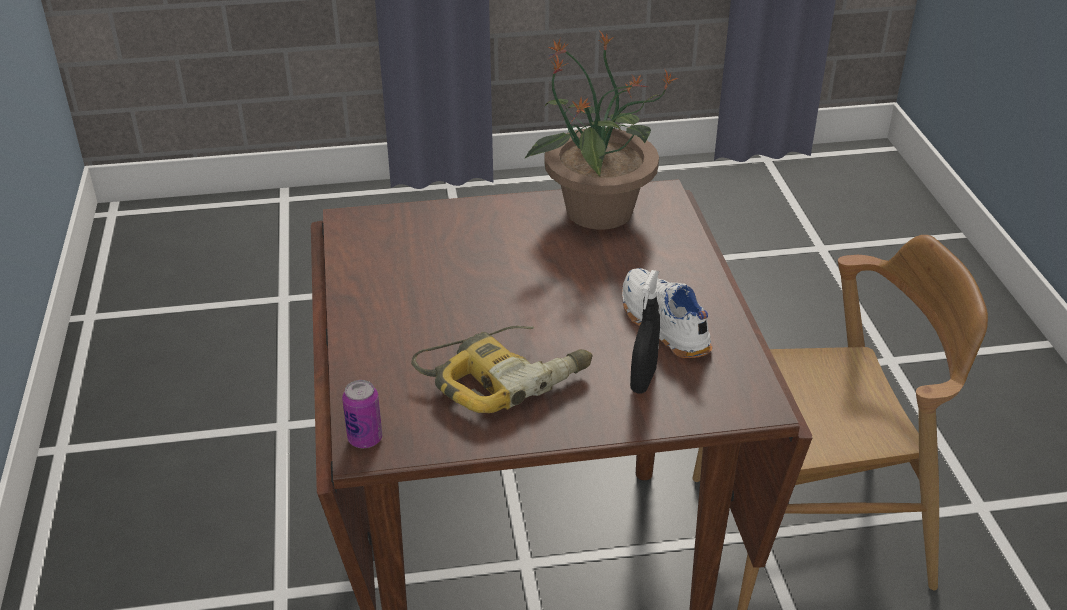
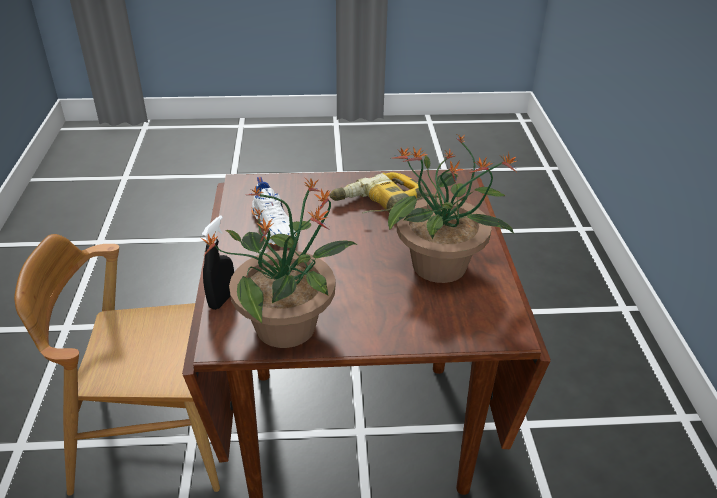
camera: 175 degrees left, 0 degrees up
(365, 439) = (459, 181): can -> none
(419, 285) = (441, 266): none -> potted plant
(643, 380) = (301, 198): black spray bottle -> black spray bottle (222, 299)

